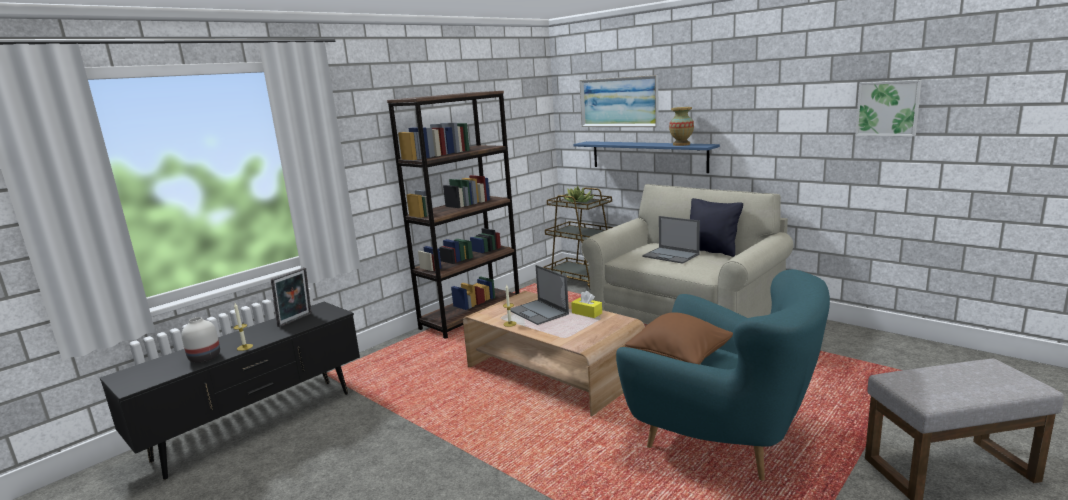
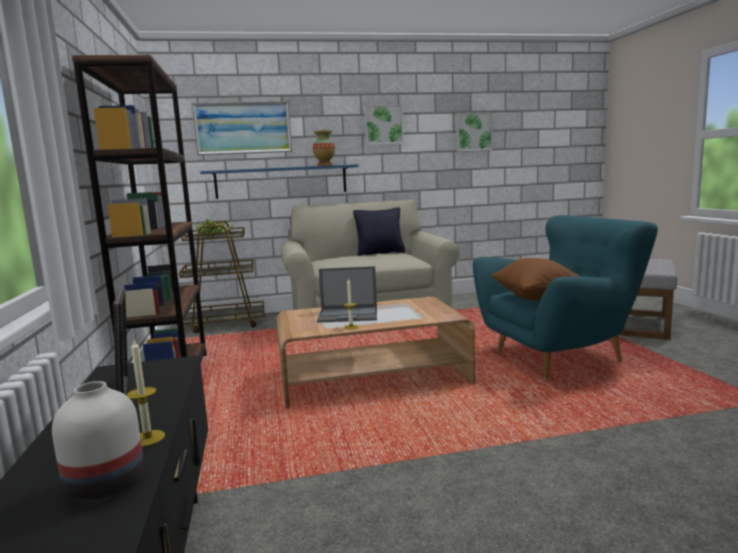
camera: 55 degrees left, 5 degrees down
(587, 313) = (387, 304): yellow tissue box -> none
(671, 255) = (365, 258): laptop -> none
(757, 98) = (383, 124): none -> picture

